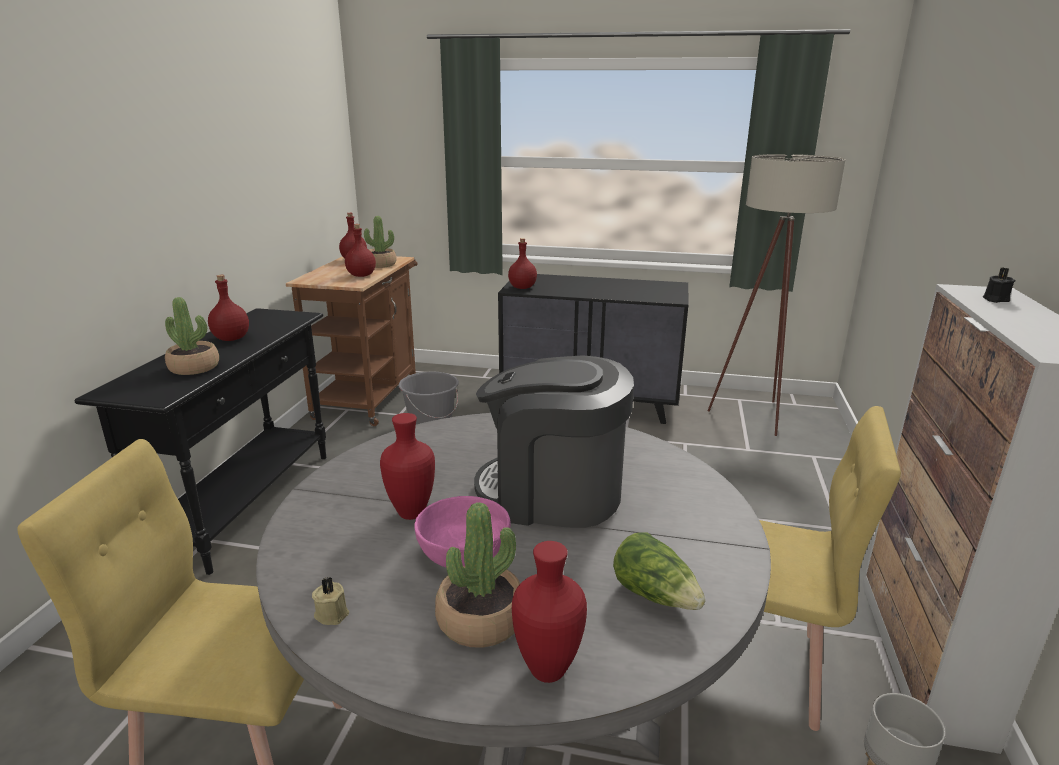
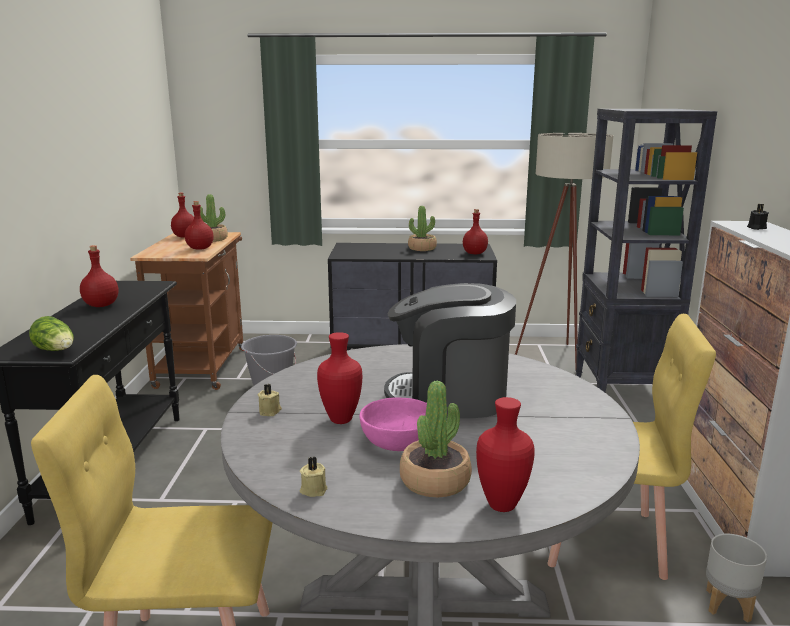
camera: 10 degrees left, 5 degrees down
(194, 367) = (80, 329): potted plant -> potted plant (422, 248)
(339, 493) = (270, 411): none -> beige candle
(522, 288) = (347, 254): red bottle -> red bottle (474, 253)
(655, 595) = (560, 453): lettuce -> lettuce (56, 351)
(821, 471) = (620, 394): none -> black bookcase

